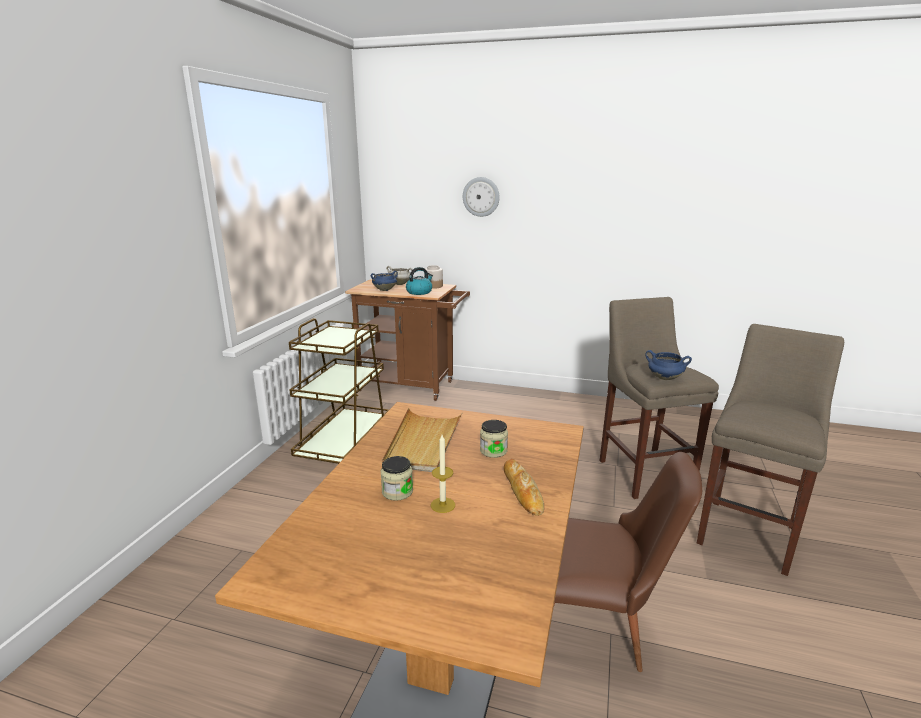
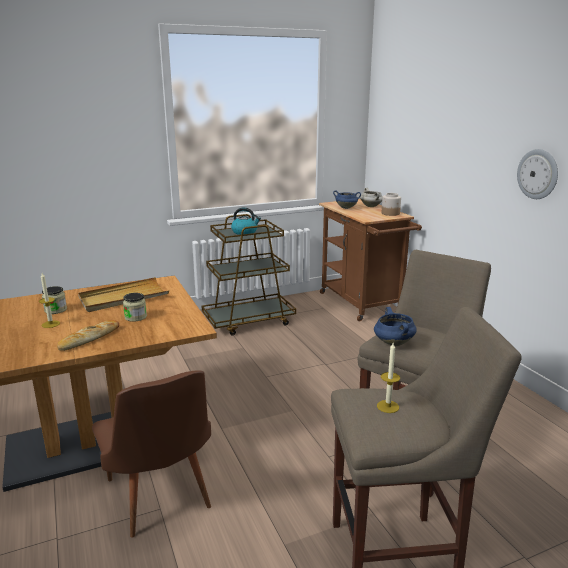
camera: 50 degrees right, 0 degrees up
(419, 292) = (365, 215): kettle -> kettle (245, 232)
(481, 197) = (442, 128): wall clock -> wall clock (538, 174)
(766, 413) = (388, 406): none -> candle

